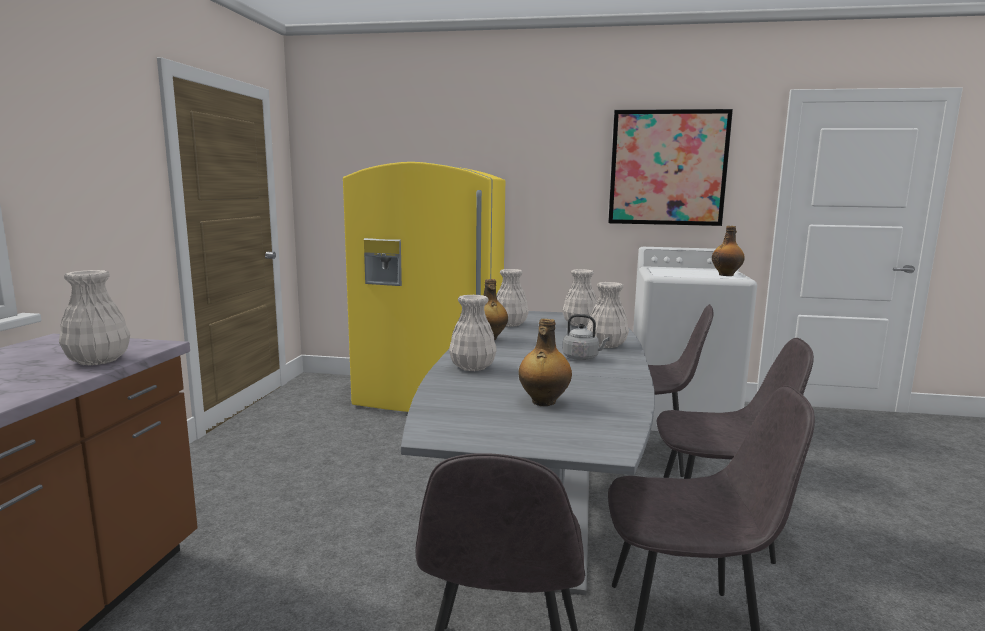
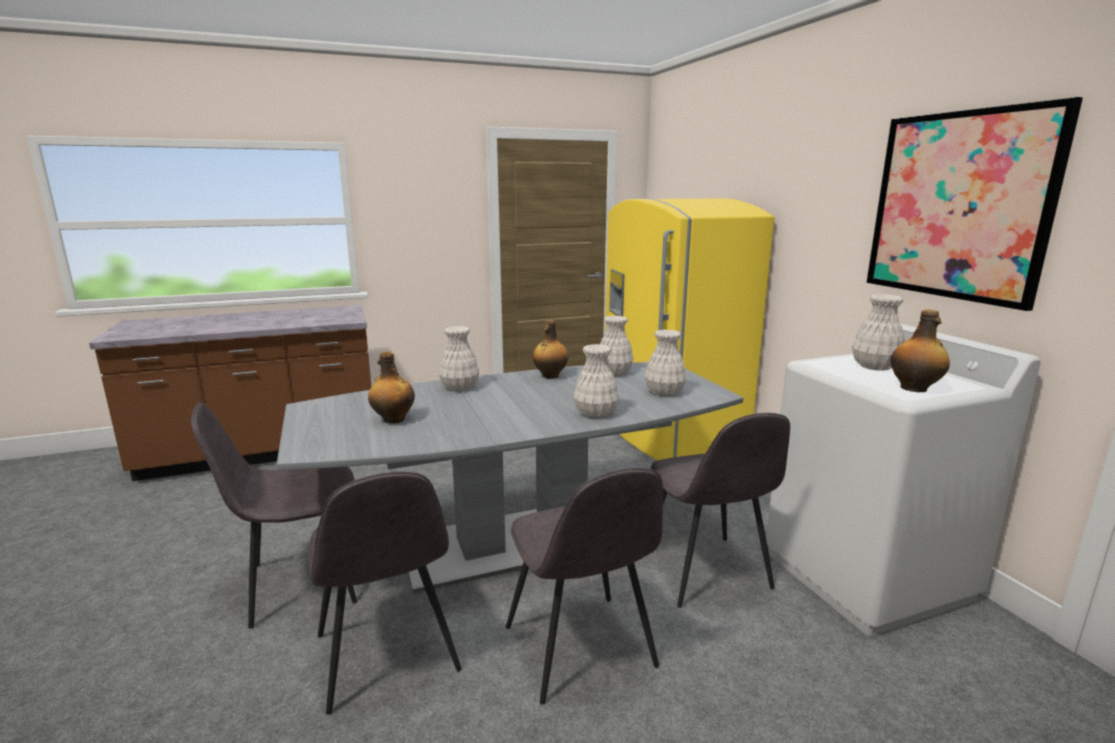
camera: 60 degrees right, 5 degrees up
(97, 361) = (314, 321): white vase -> white vase (874, 366)
(582, 358) = (534, 412): grey kettle -> none

